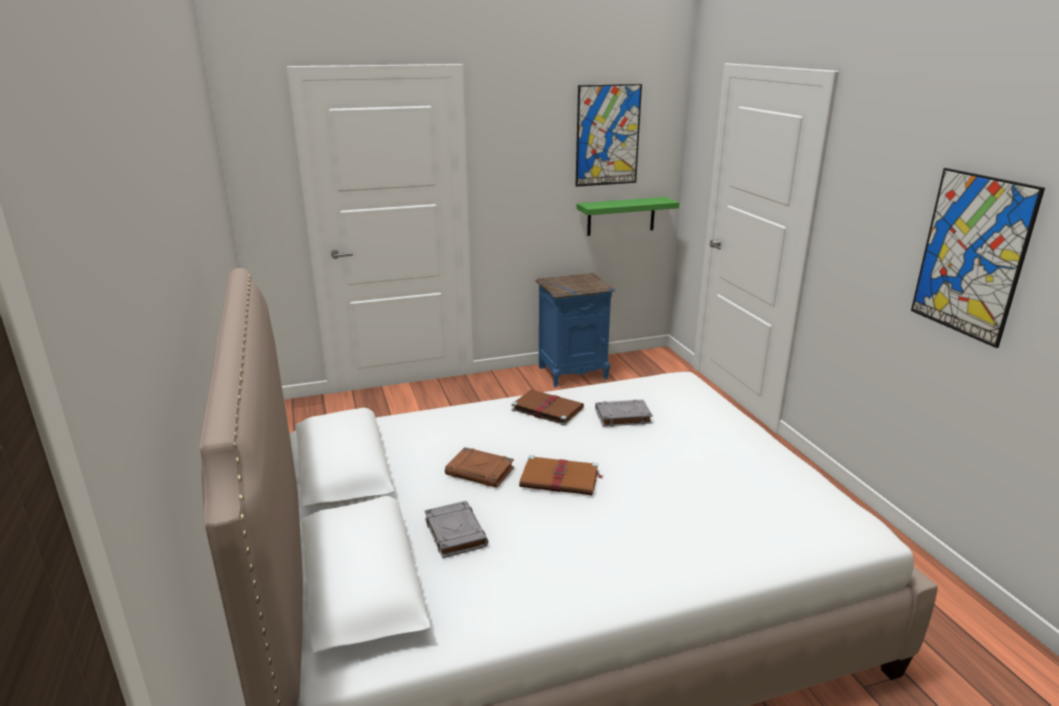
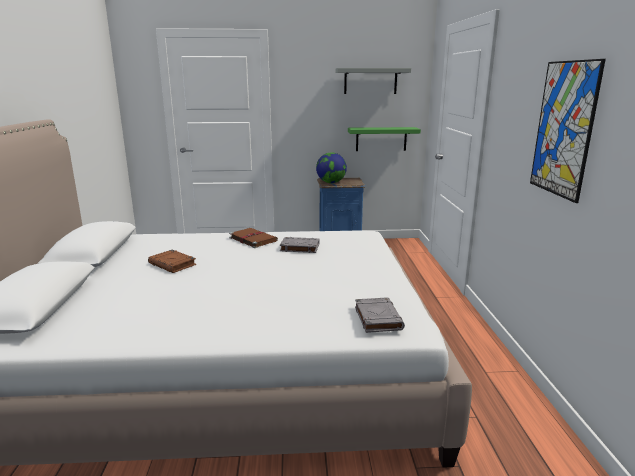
camera: 15 degrees right, 5 degrees down
(455, 532) = (119, 291): grey book -> grey book (377, 318)
(561, 479) = (218, 273): brown book -> none
(564, 287) = (331, 182): none -> globe
(607, 135) = (370, 81): picture -> grey shelf

